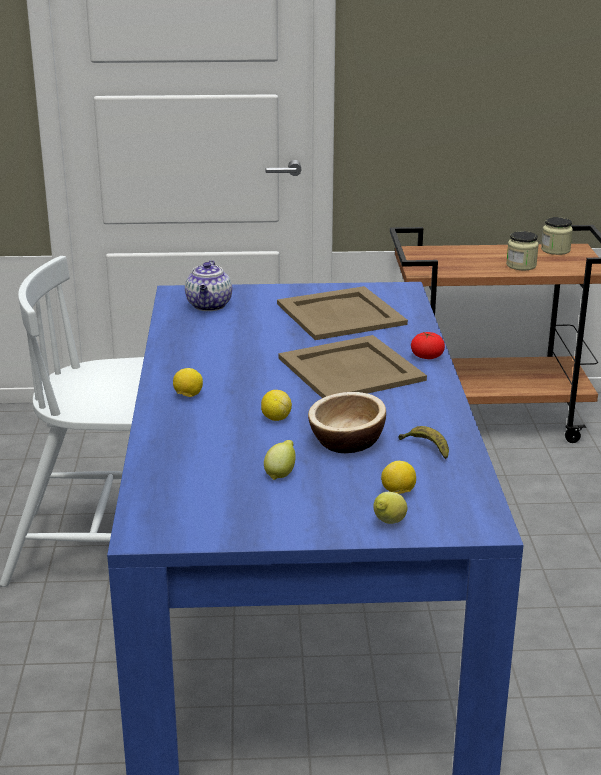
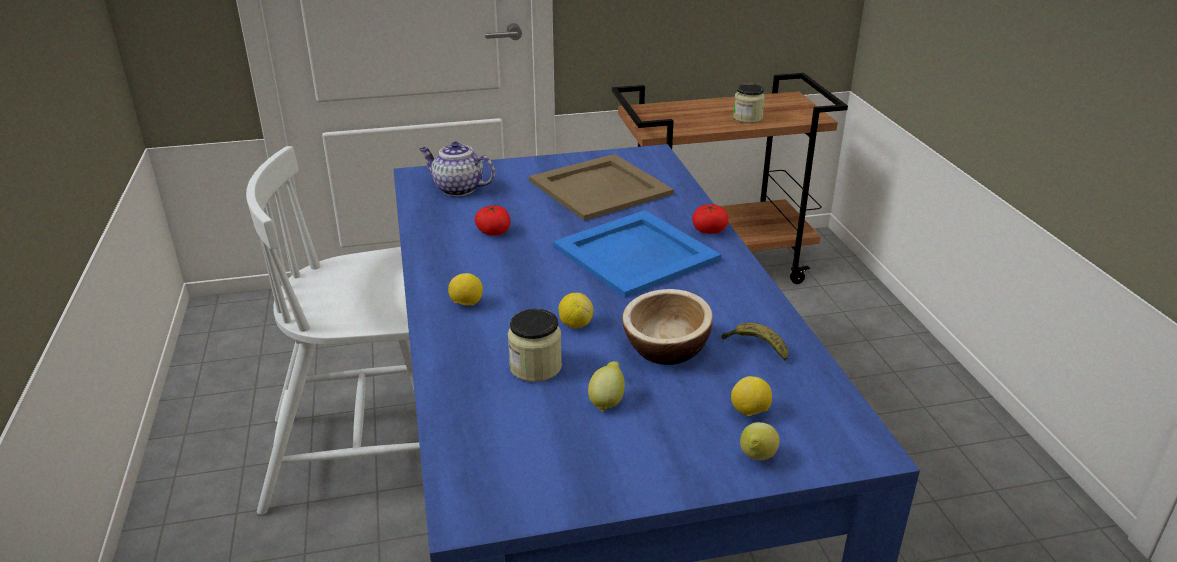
camera: 10 degrees left, 5 degrees up
(209, 306) = (457, 189): teapot -> teapot turned 120 degrees clockwise
(230, 343) = (493, 232): none -> tomato
(352, 369) = (637, 253): beige tray -> blue tray
(555, 250) = (772, 100): jar -> jar (535, 367)

